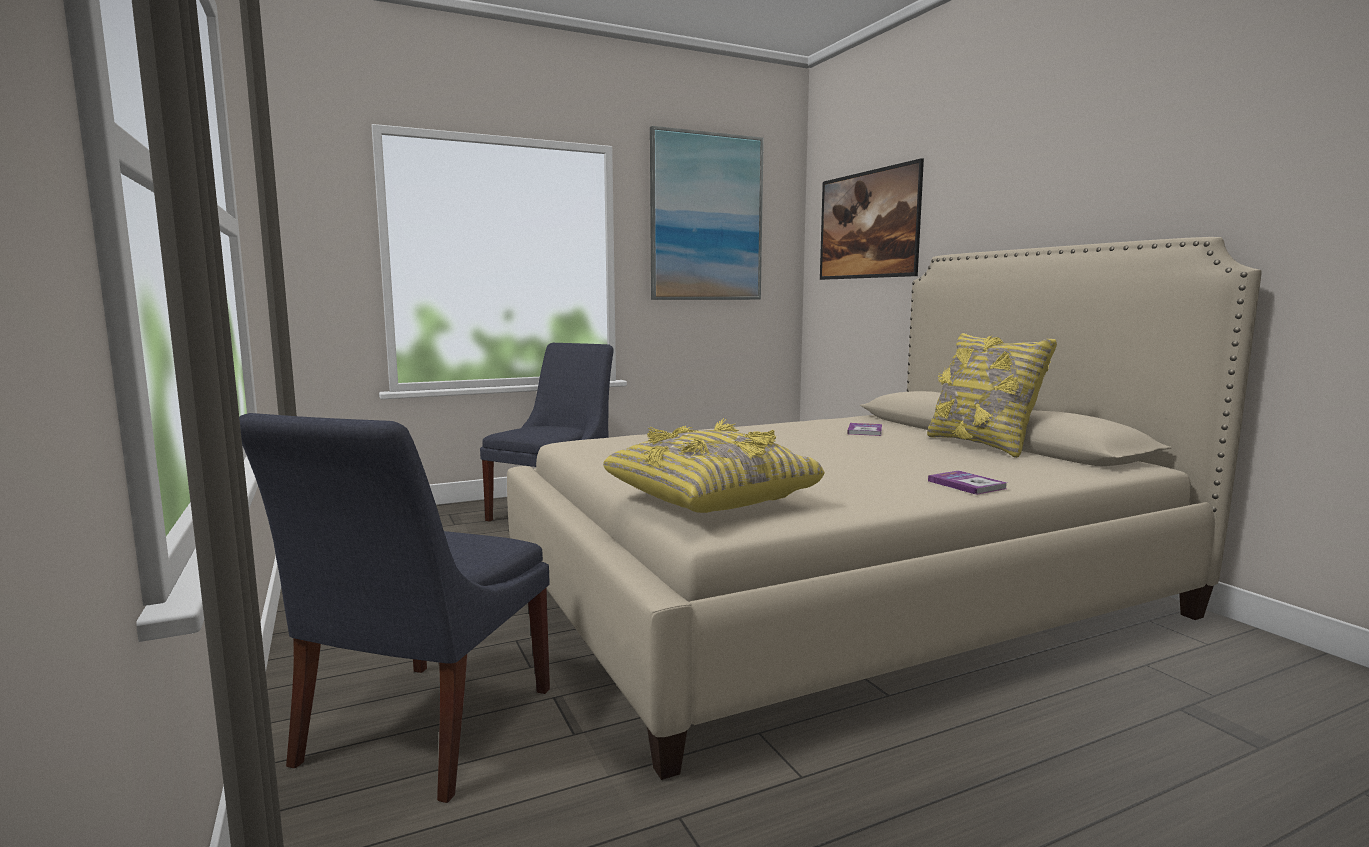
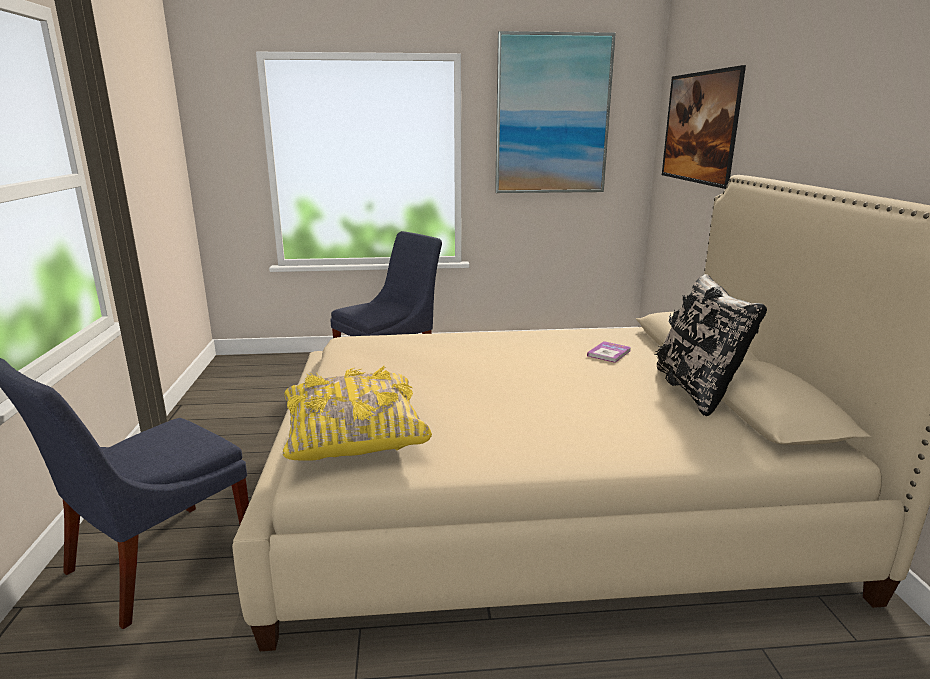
camera: 20 degrees right, 10 degrees up
(966, 485) = (600, 451): book -> none
(981, 445) = (695, 391): yellow pillow -> black pillow

